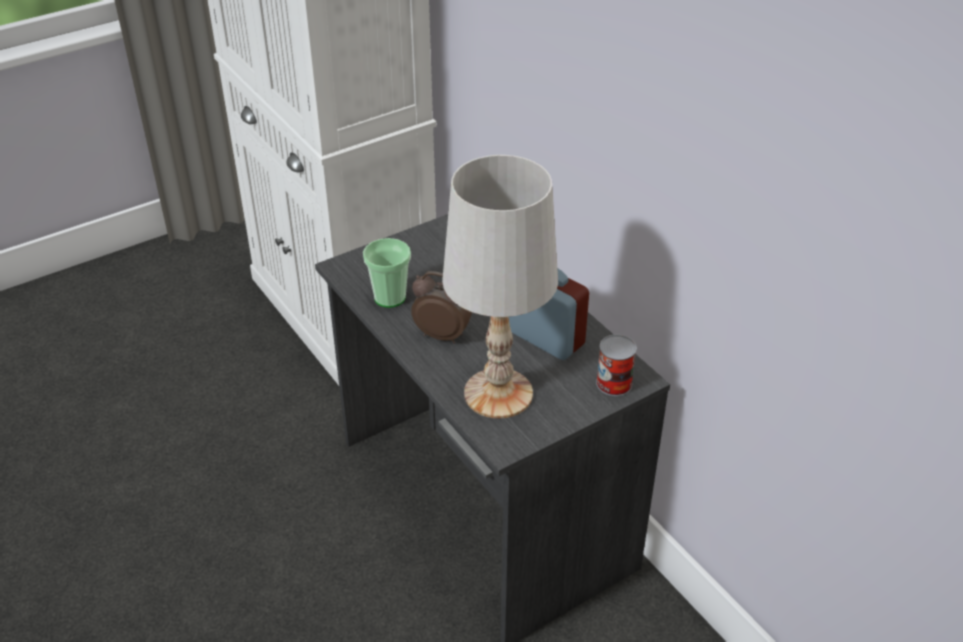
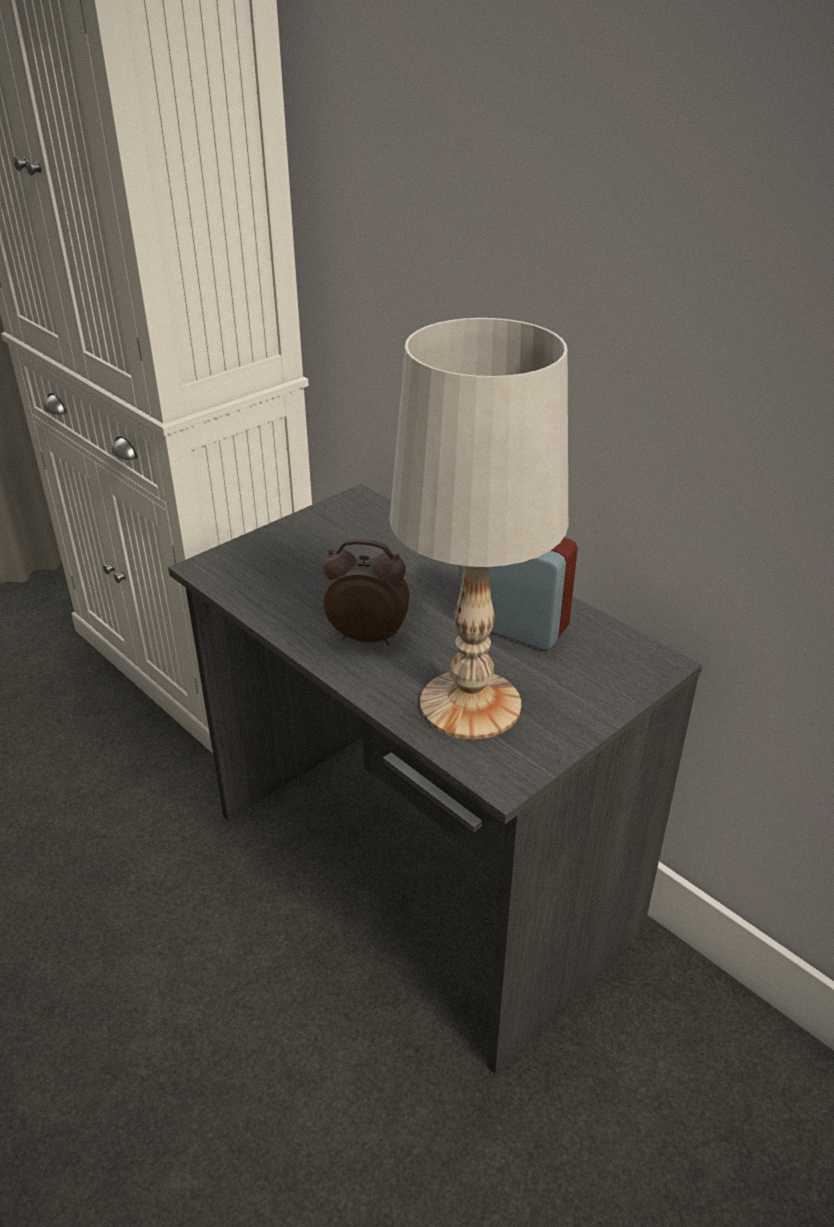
camera: 10 degrees left, 5 degrees down
(390, 297) = (282, 597): cup -> none
(614, 383) = (627, 672): can -> none

